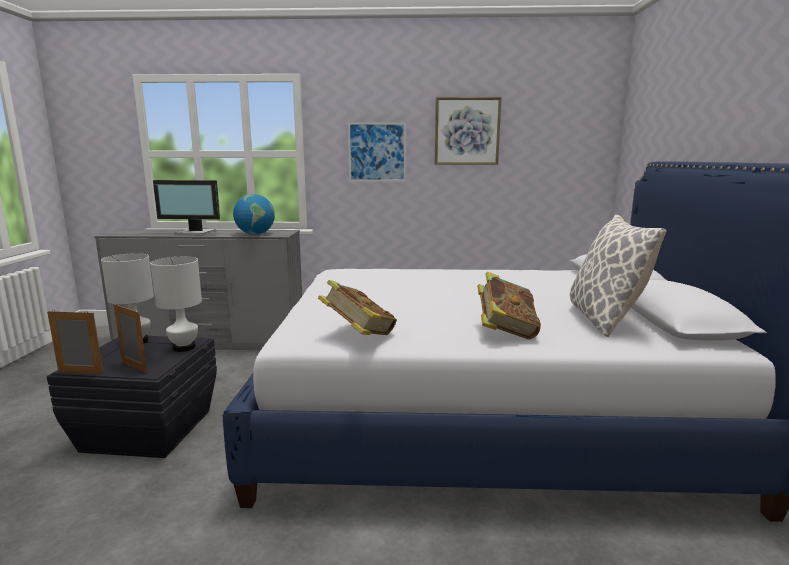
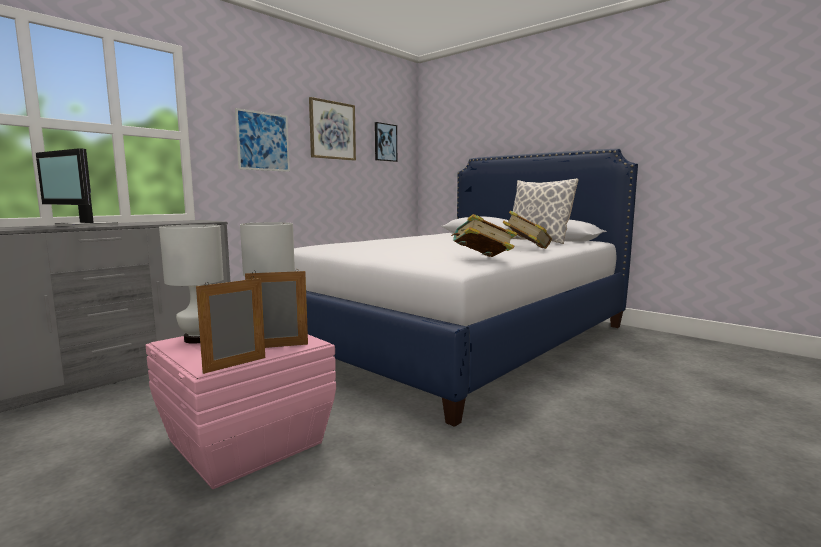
camera: 50 degrees left, 5 degrees down
(147, 429) = (244, 442): black storage box -> pink storage box
(195, 233) = (84, 225): monitor -> monitor turned 75 degrees clockwise
(255, 234) = (175, 222): globe -> none
(553, 138) = (385, 142): none -> picture

